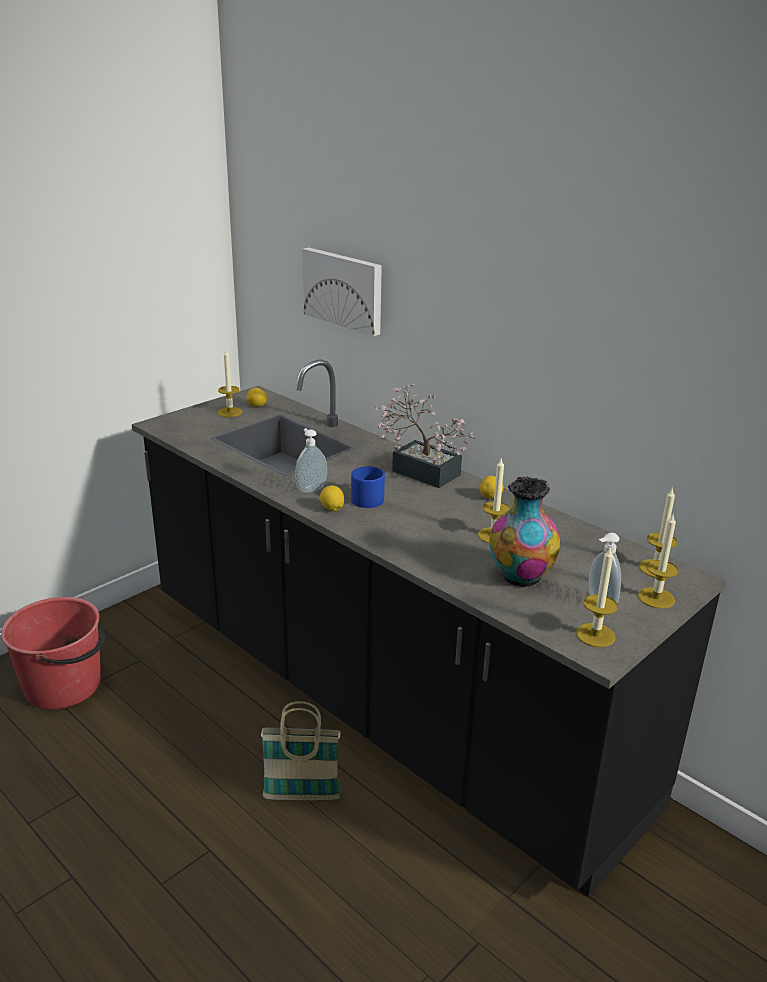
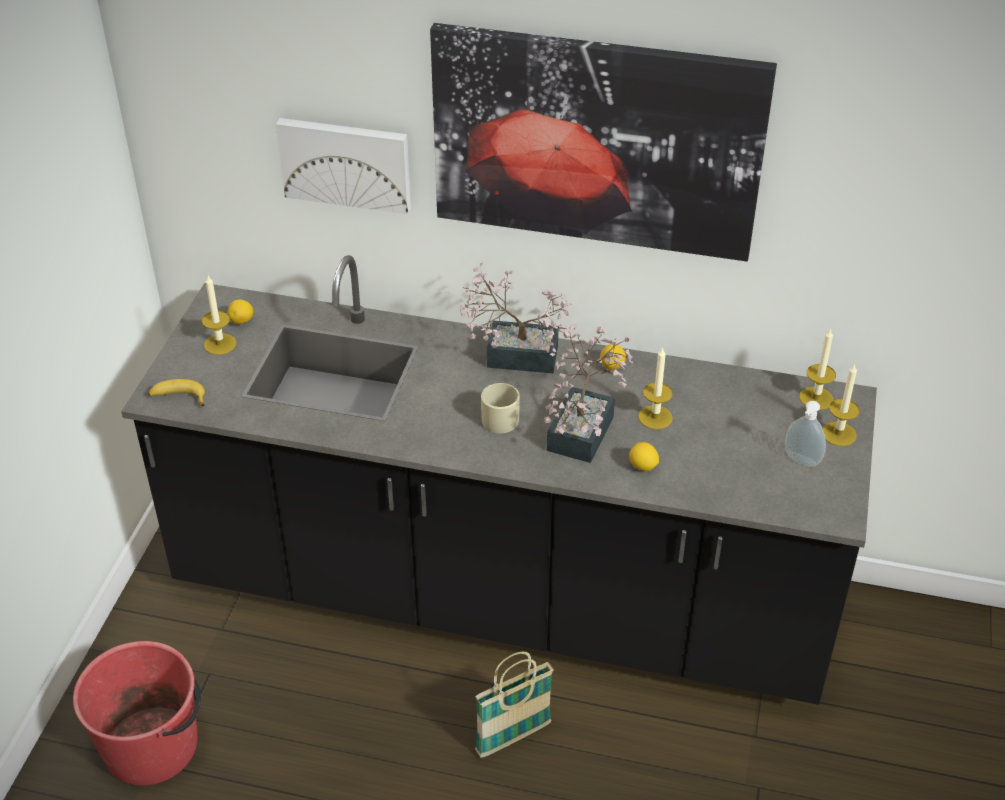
camera: 30 degrees left, 15 degrees up
(172, 427) = (178, 398): none -> banana
(310, 489) = (429, 429): soap dispenser -> none
(332, 509) = (477, 448): lemon -> lemon (642, 466)
(369, 498) = (499, 417): blue mug -> beige mug
(428, 523) = (584, 427): none -> potted plant
(506, 278) = (596, 142): none -> picture
(520, 577) = (717, 460): vase -> none
(595, 635) = (822, 498): candle -> none

